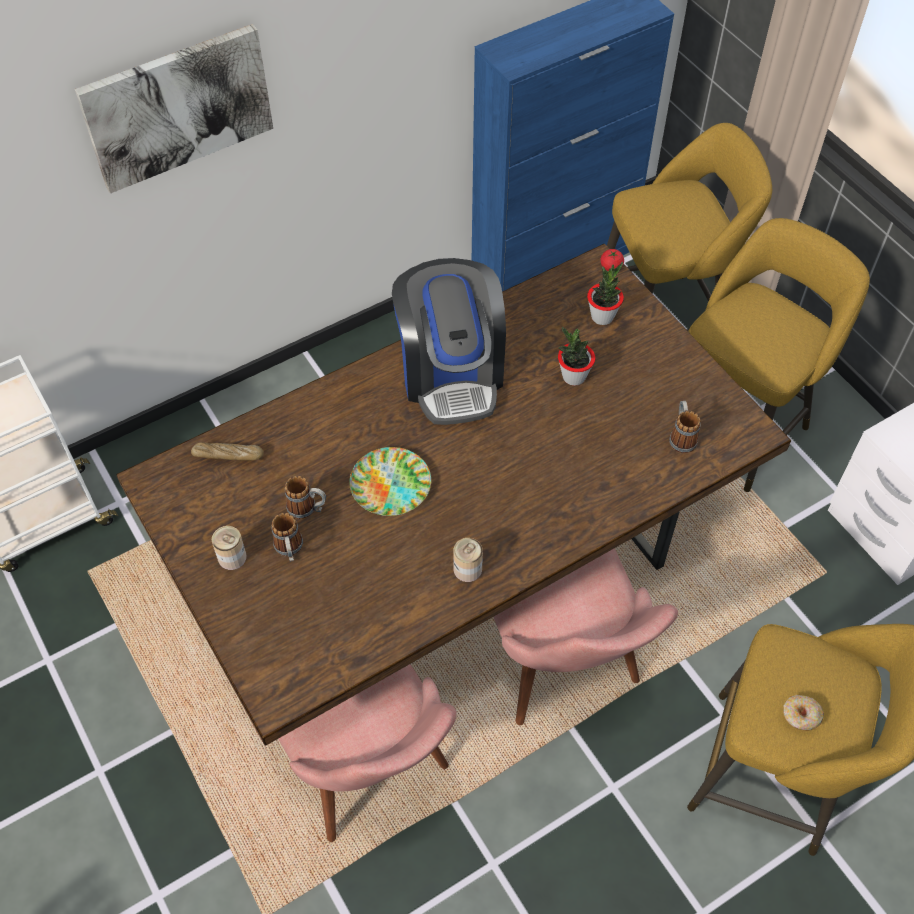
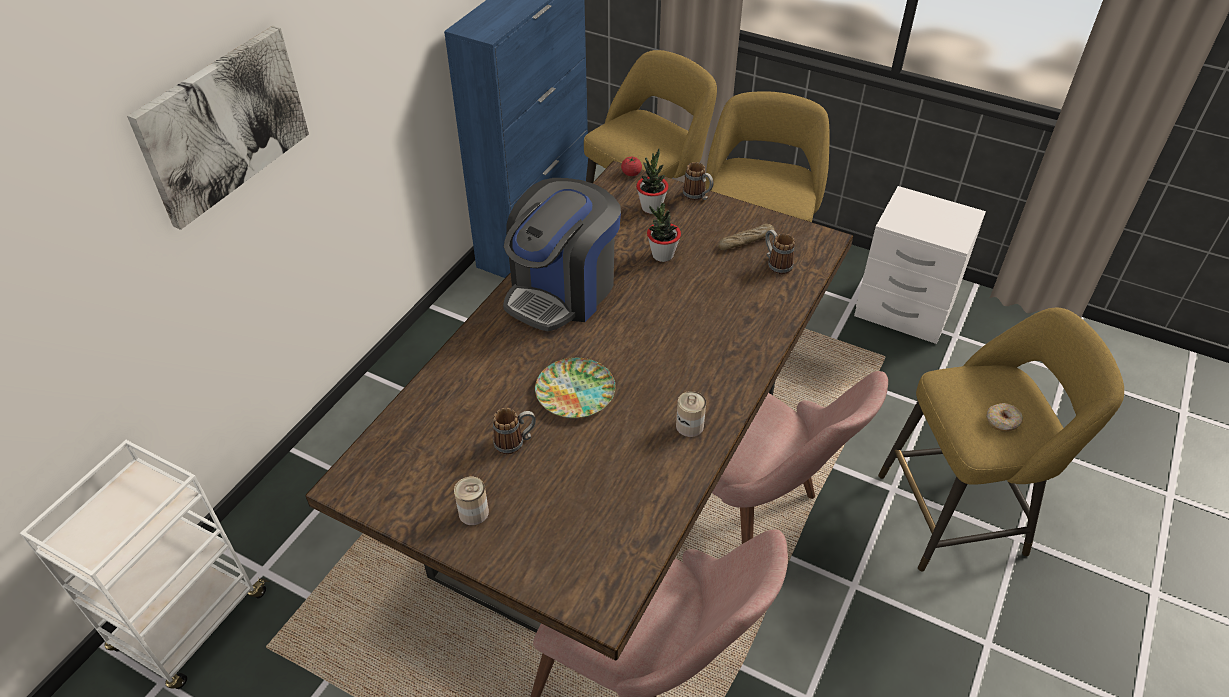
camera: 30 degrees left, 10 degrees down
(228, 455) = (408, 432): bread -> bread (746, 241)
(289, 550) = (523, 482): mug -> mug (698, 196)
(451, 373) = (562, 290): coffee machine -> coffee machine turned 75 degrees clockwise

